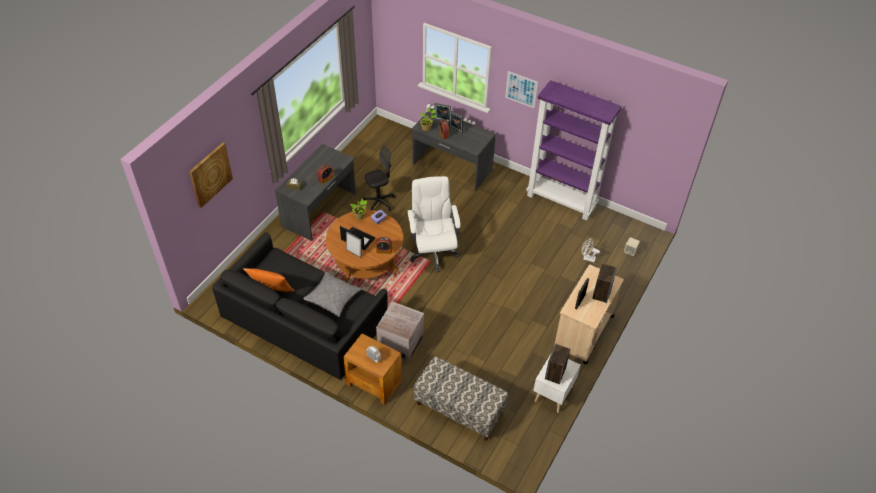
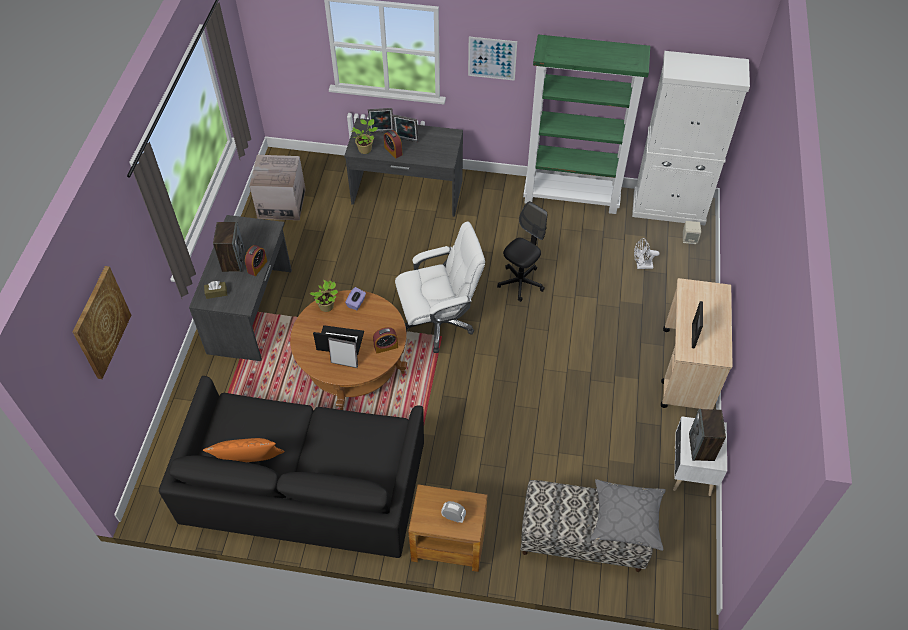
camera: 20 degrees left, 5 degrees up
(332, 297) = (344, 442): grey pillow -> grey pillow (626, 518)
(379, 202) = (331, 273): black office chair -> black office chair (520, 283)
(400, 343) = (457, 470): cardboard box -> cardboard box (281, 203)
(433, 252) = (439, 322): white office chair -> white office chair turned 105 degrees clockwise
(562, 201) = (572, 197): purple bookcase -> green bookcase
(601, 293) = (713, 314): speaker -> speaker (233, 261)
(626, 227) = (669, 208): none -> white cabinet

